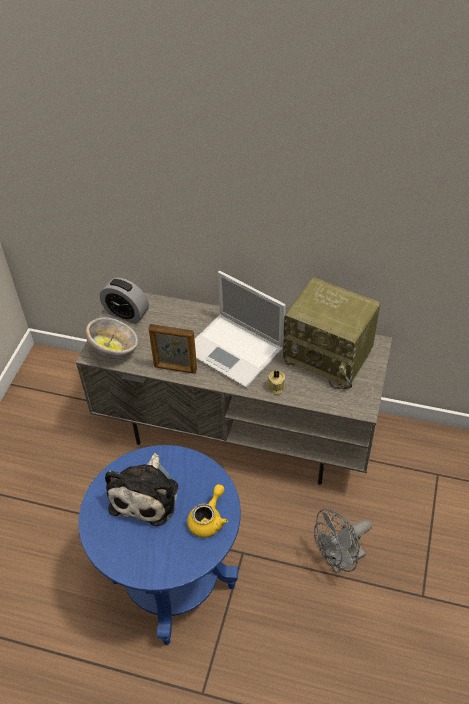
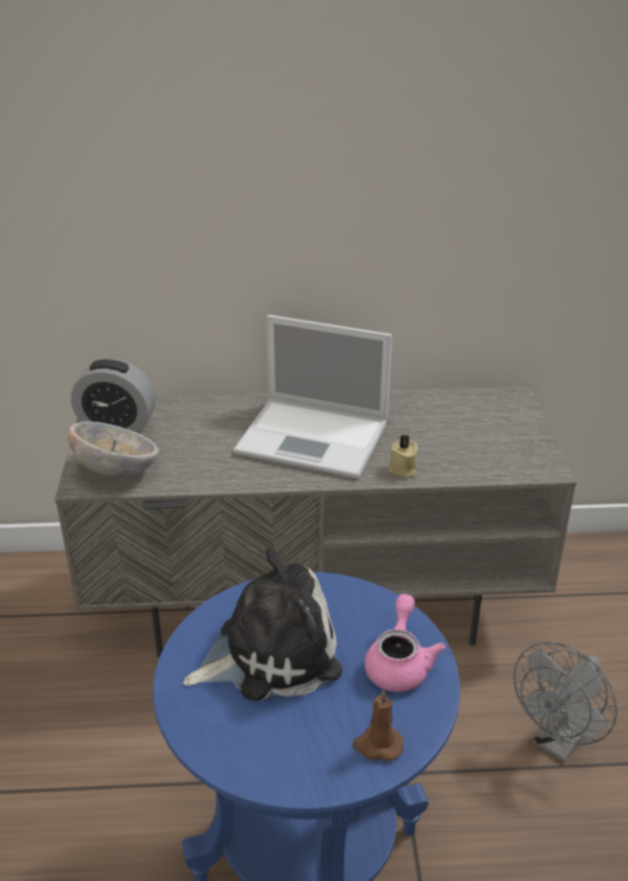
camera: 20 degrees left, 15 degrees down
(146, 494) = (270, 653): plush toy -> plush toy turned 105 degrees counterclockwise
(175, 368) = (231, 476): picture frame -> none
(175, 563) = (377, 745): none -> brown candle
(208, 519) = (399, 663): yellow teapot -> pink teapot
(329, 356) = (459, 420): radio -> none

